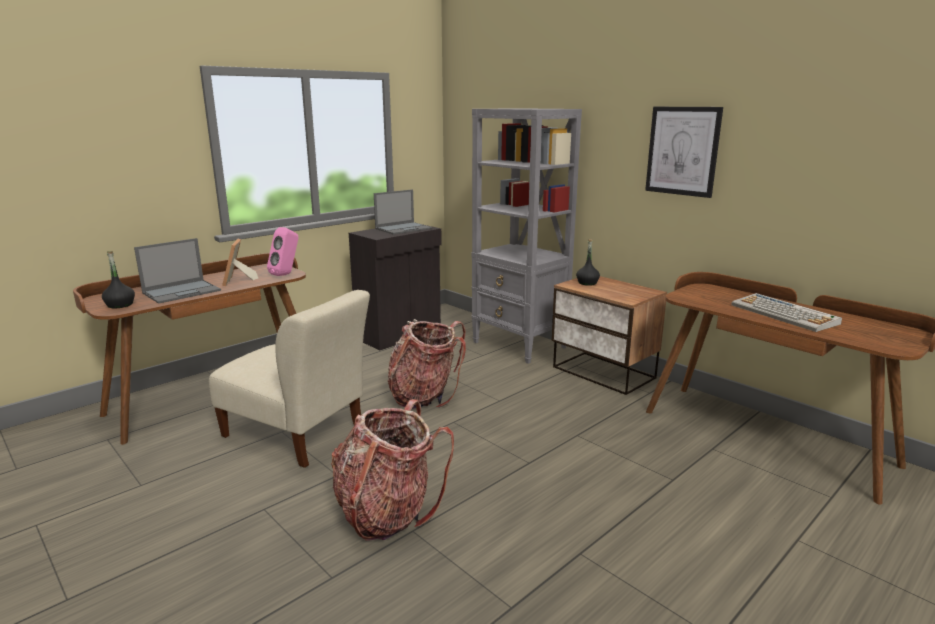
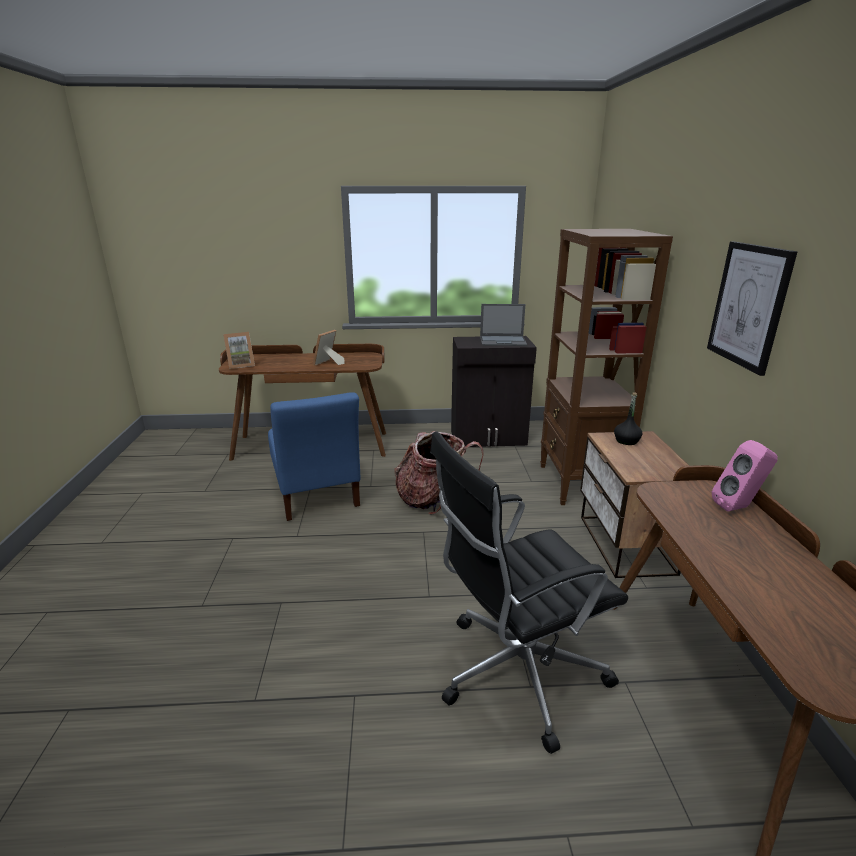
camera: 40 degrees right, 5 degrees up
(120, 305) = (240, 365): black bottle -> picture frame
(182, 291) = (286, 363): laptop -> none
(286, 274) = (366, 365): pink speaker -> pink speaker (738, 507)
(297, 434) = (316, 494): beige chair -> blue chair
(387, 512) = (286, 579): backpack -> none
(519, 345) = (579, 484): grey bookcase -> brown bookcase
(654, 477) = (516, 672): none -> black office chair
(785, 314) = (753, 564): keyboard -> none

